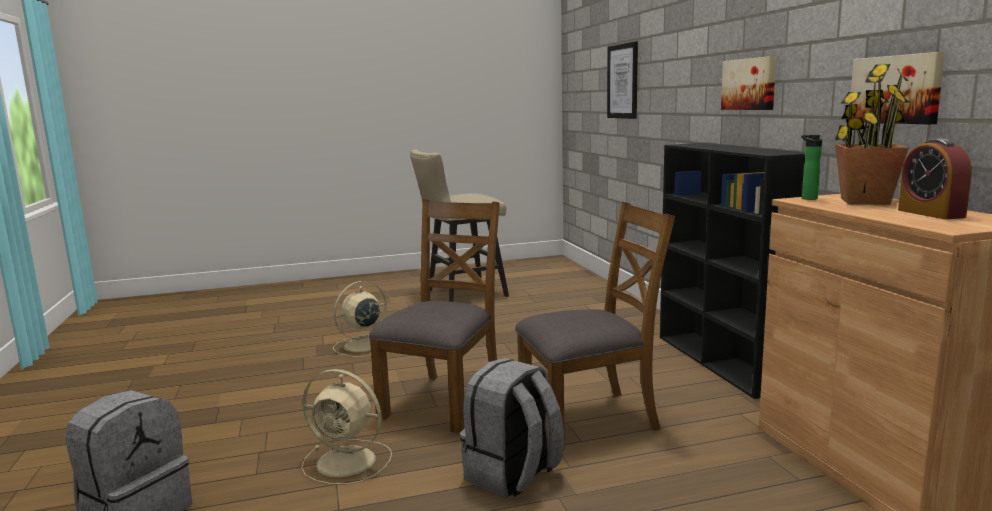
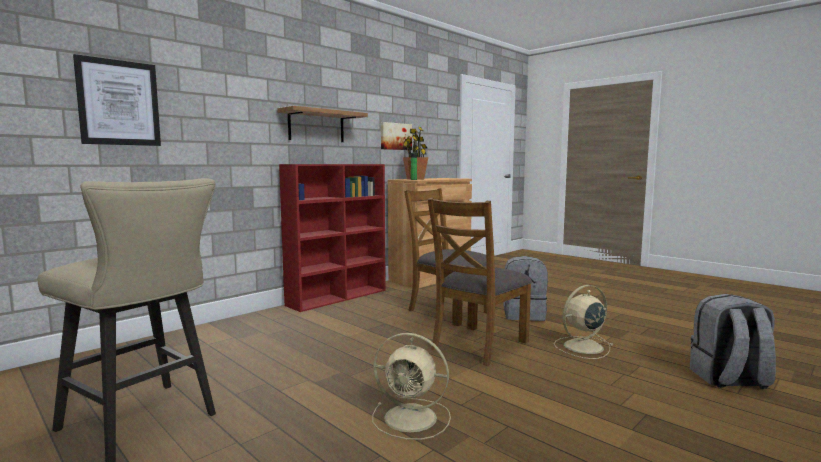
camera: 120 degrees left, 5 degrees down
(348, 462) = (582, 347): beige fan -> beige fan turned 105 degrees counterclockwise
(444, 401) = (478, 345): brown chair -> brown chair turned 45 degrees counterclockwise
(722, 362) = (338, 297): black bookcase -> red bookcase
(750, 84) = (316, 126): picture -> shelf
(930, 213) = (437, 178): alarm clock -> none

